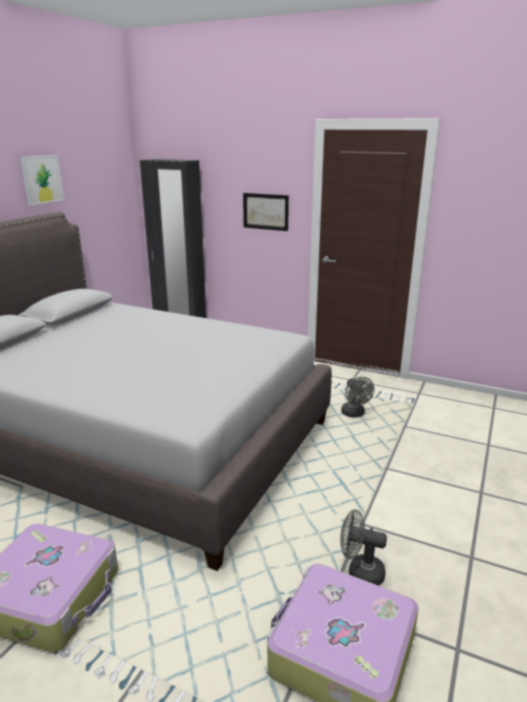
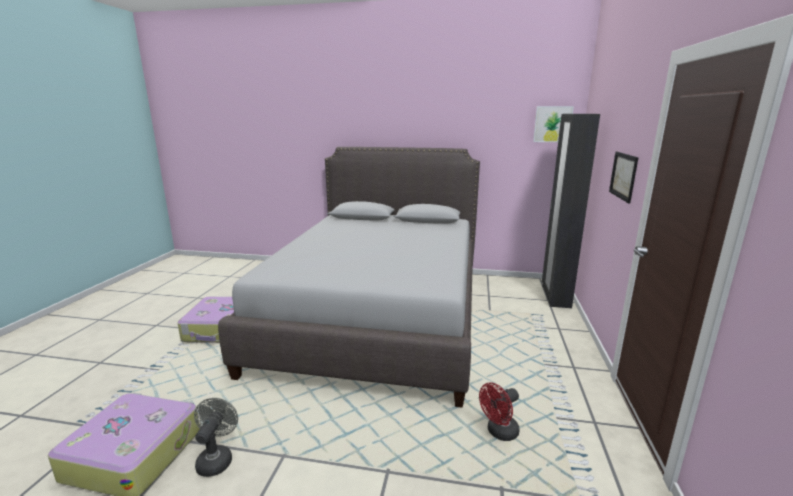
camera: 75 degrees right, 5 degrees down
(42, 179) = (462, 123): picture -> picture (552, 124)
(354, 414) = (499, 432): grey fan -> red fan

